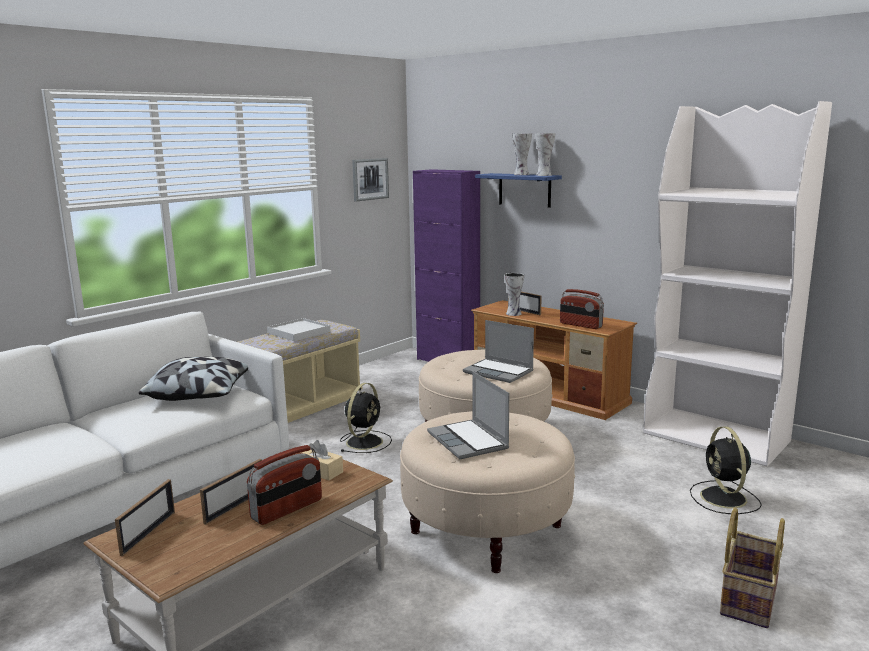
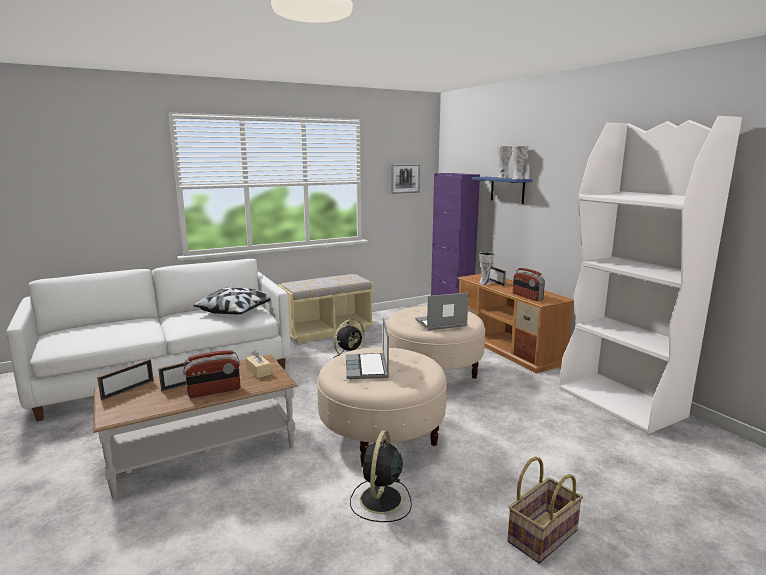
camera: 20 degrees right, 0 degrees up
(298, 332) = (329, 280): white tray -> none
(499, 372) = (440, 323): laptop -> laptop turned 105 degrees clockwise
(724, 498) = (587, 452): black fan -> black fan (380, 500)

